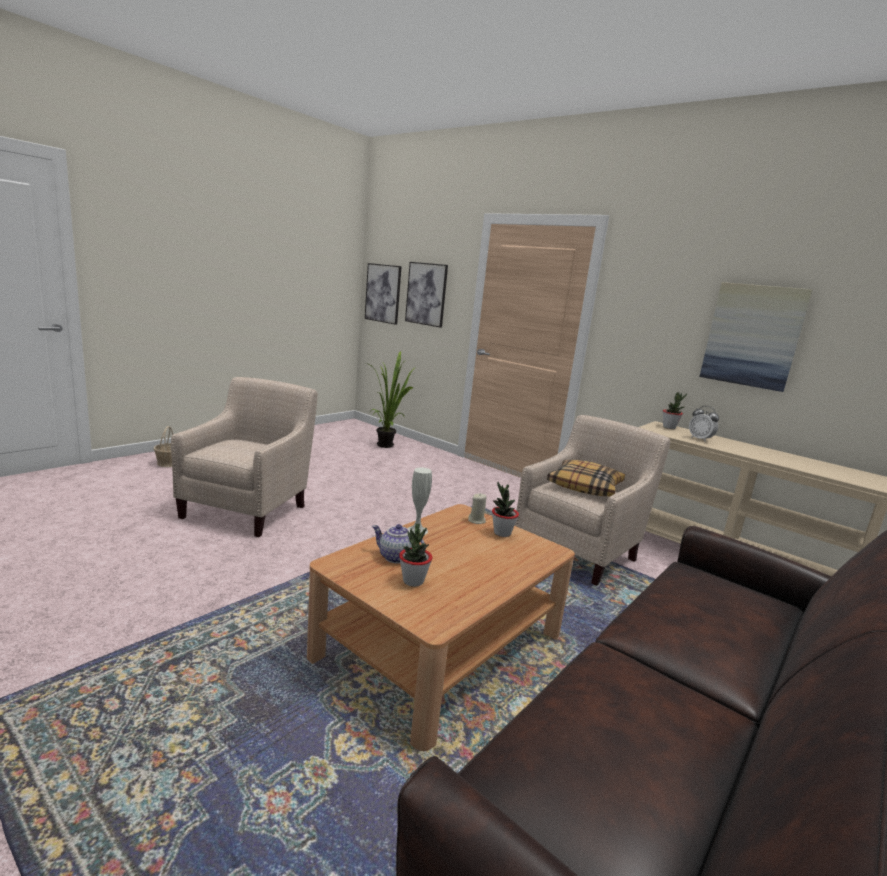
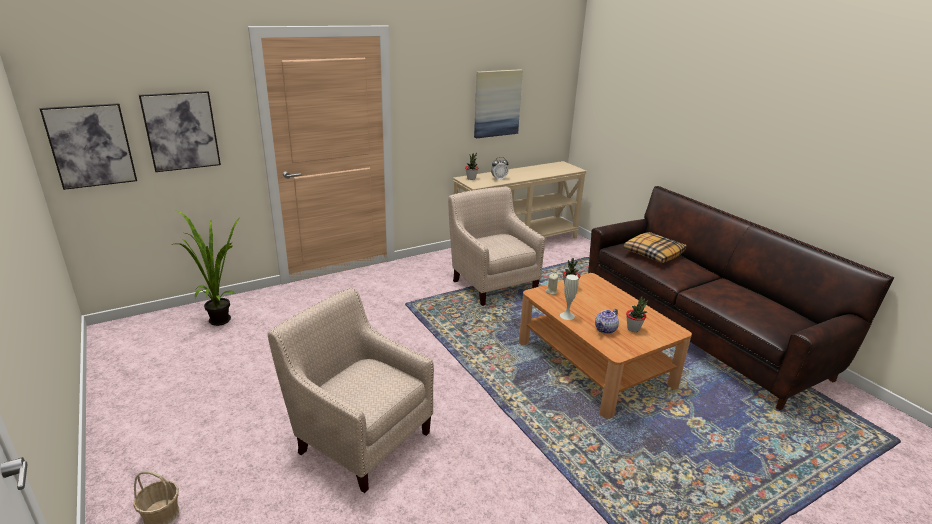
camera: 70 degrees left, 10 degrees up
(585, 486) = (494, 241): pillow -> pillow (653, 253)

